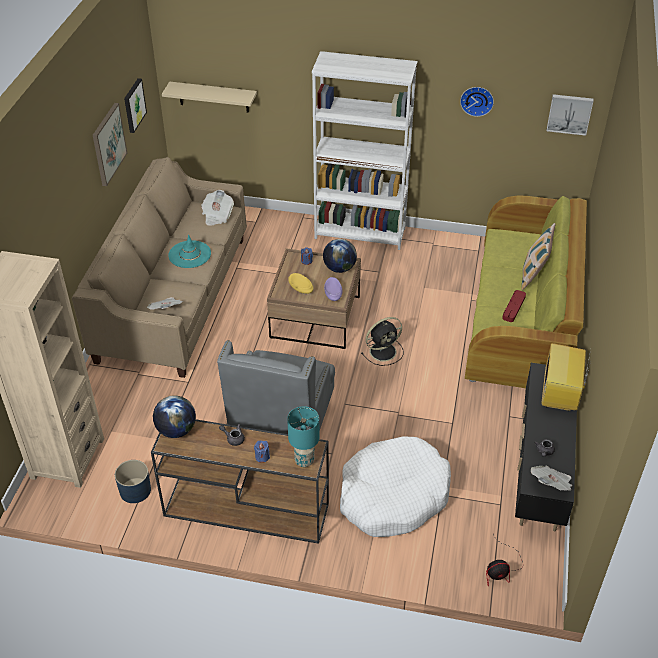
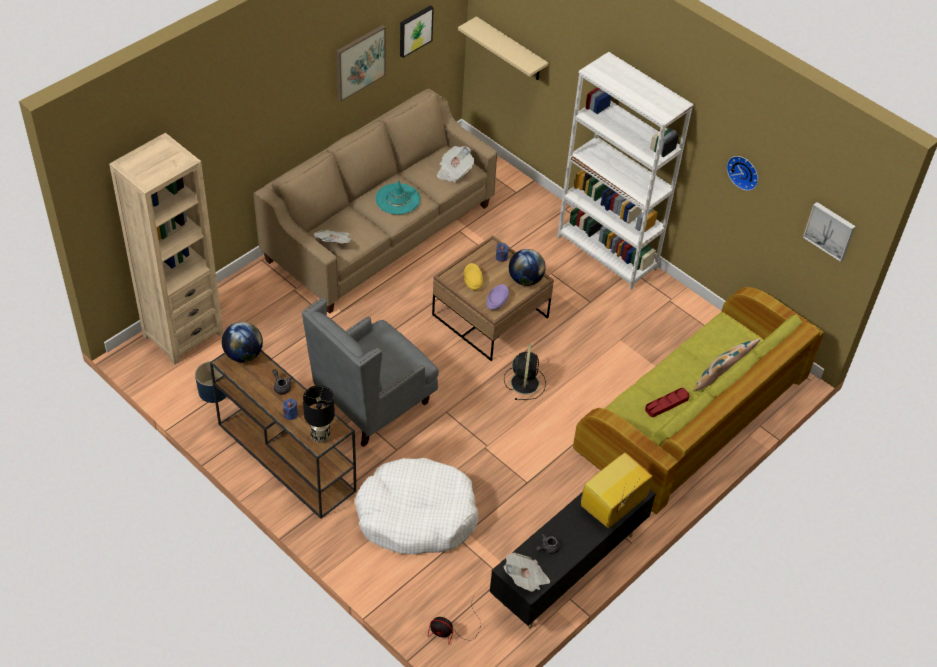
camera: 30 degrees right, 5 degrees up
(304, 460) = (320, 436): turquoise table lamp -> black table lamp
(384, 351) = (525, 382): black fan -> black fan turned 90 degrees counterclockwise

